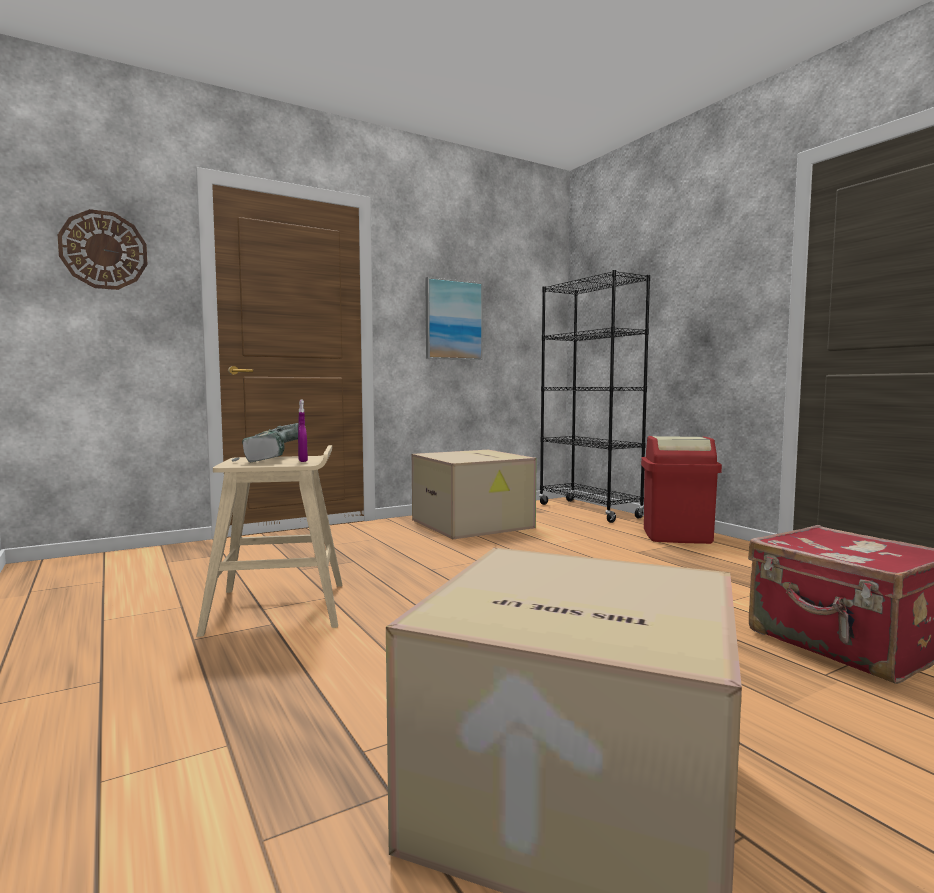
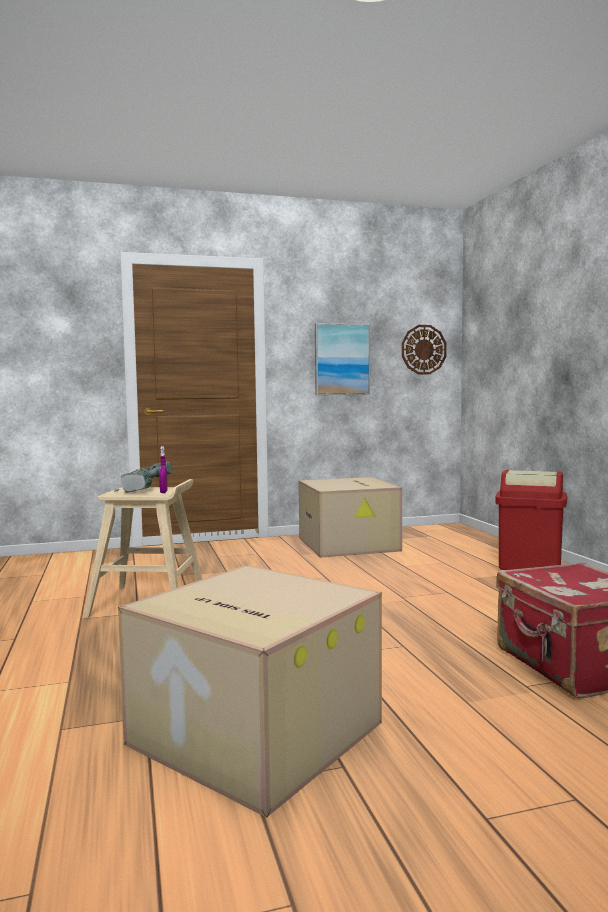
camera: 15 degrees right, 0 degrees up
(104, 250) = (53, 323): wall clock -> wall clock (423, 349)
(589, 511) = (469, 537): black bookcase -> none

